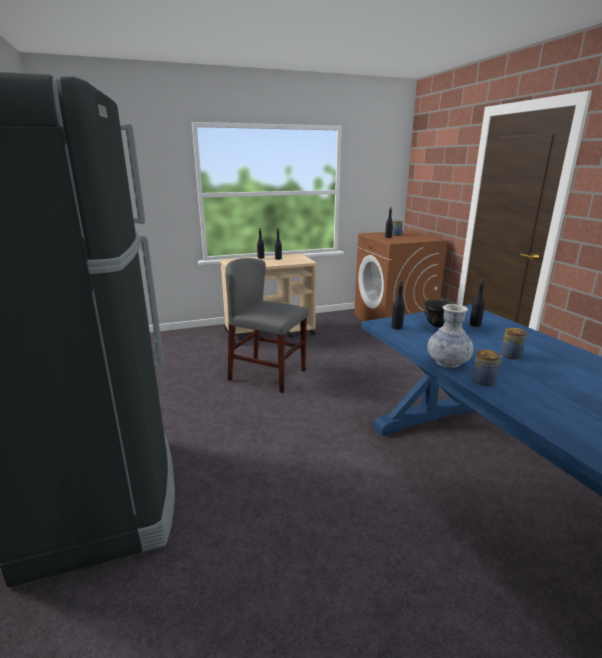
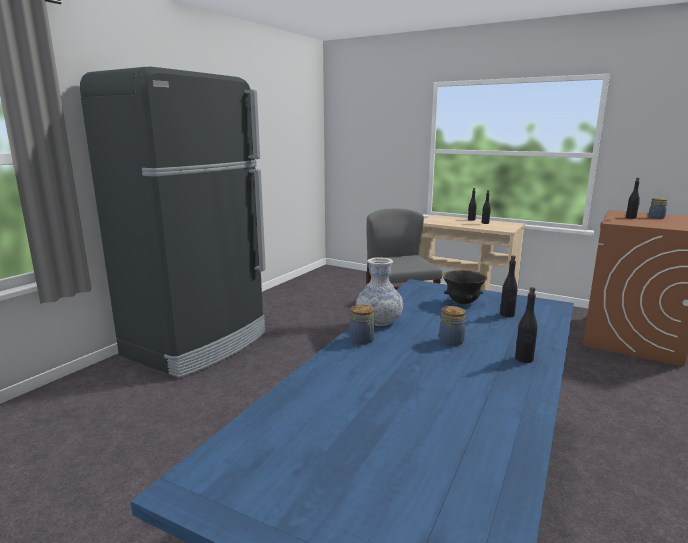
camera: 50 degrees right, 5 degrees down
(397, 327) = (422, 291): black bottle -> black bottle (524, 359)

